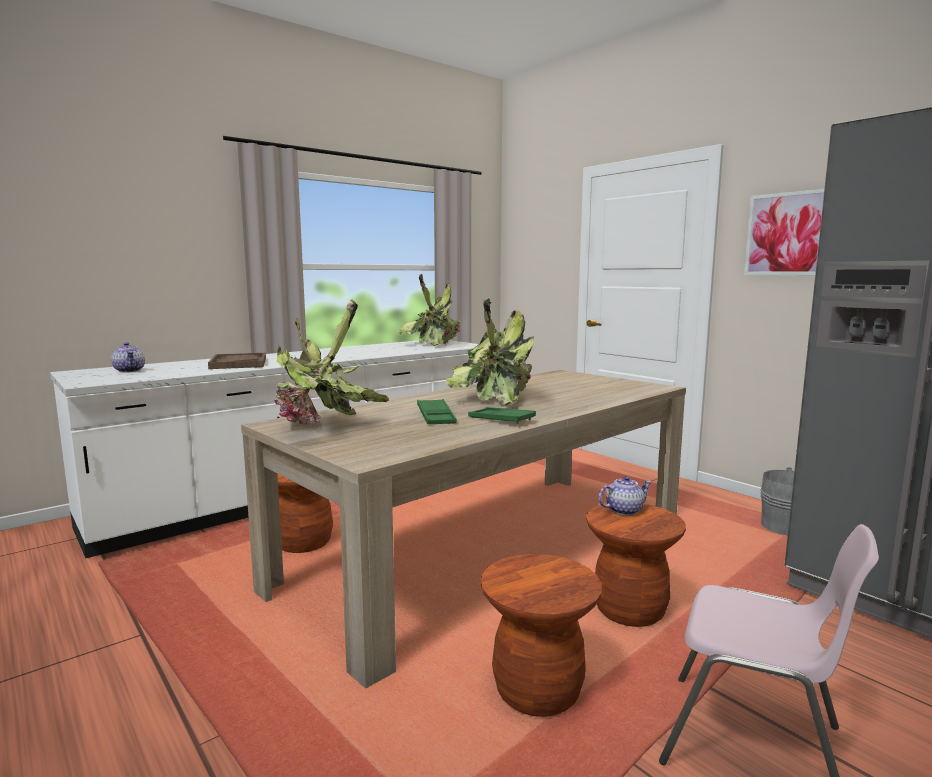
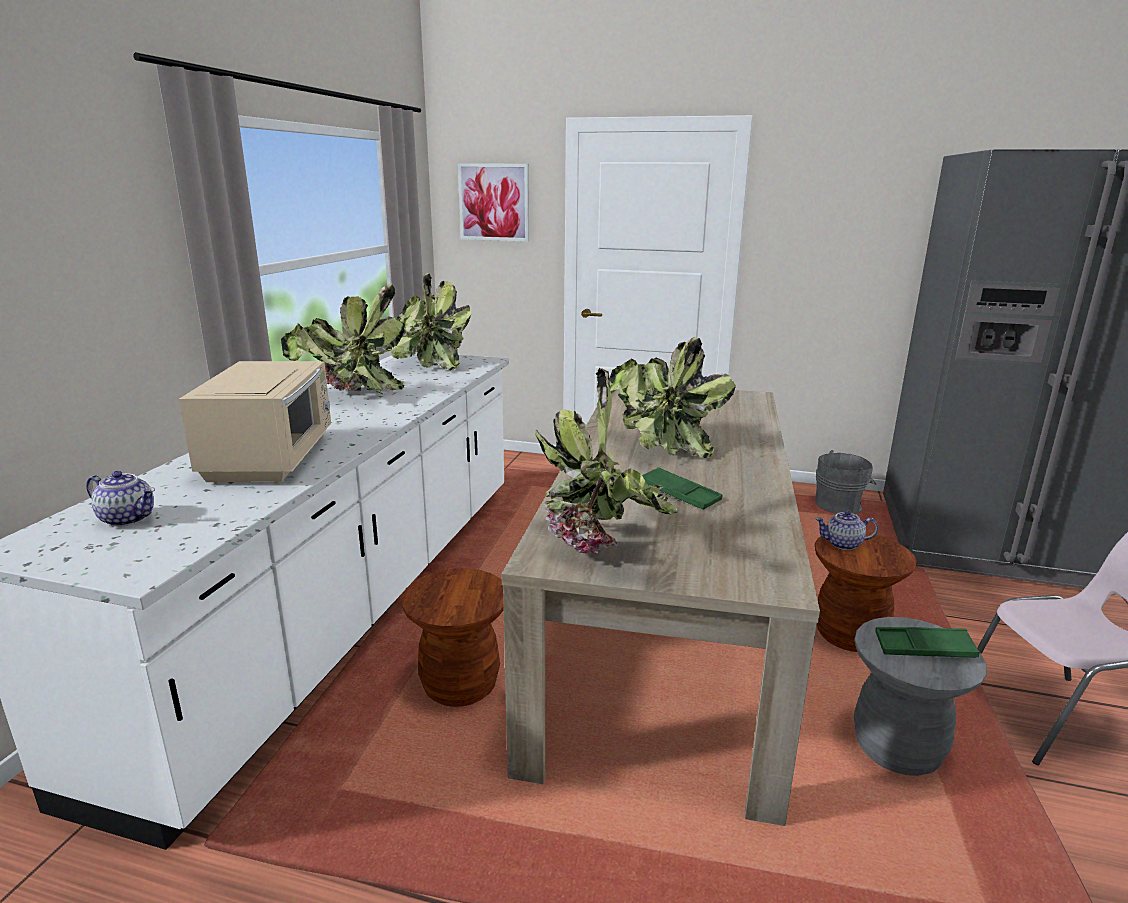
camera: 35 degrees left, 10 degrees up
(238, 363) = (272, 458): brown tray -> beige microwave
(348, 350) = (353, 396): none -> potted plant
(501, 420) = (744, 482): green tray -> green tray (924, 648)
(537, 692) = (897, 749): brown stool -> grey stool
(624, 510) = (843, 544): teapot -> teapot turned 120 degrees counterclockwise
(789, 234) = (824, 222): picture -> picture (494, 202)

